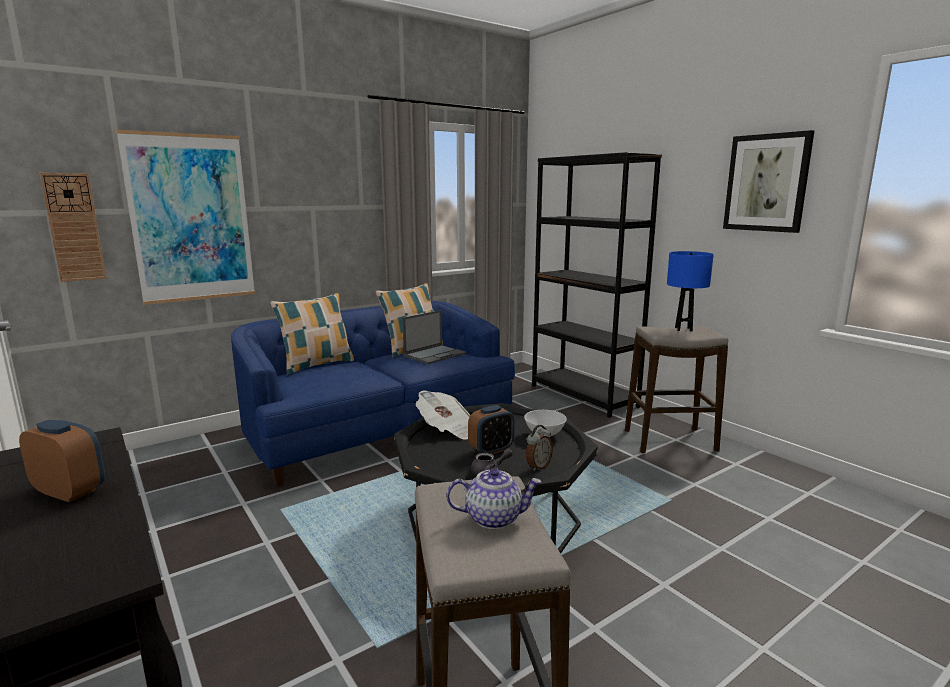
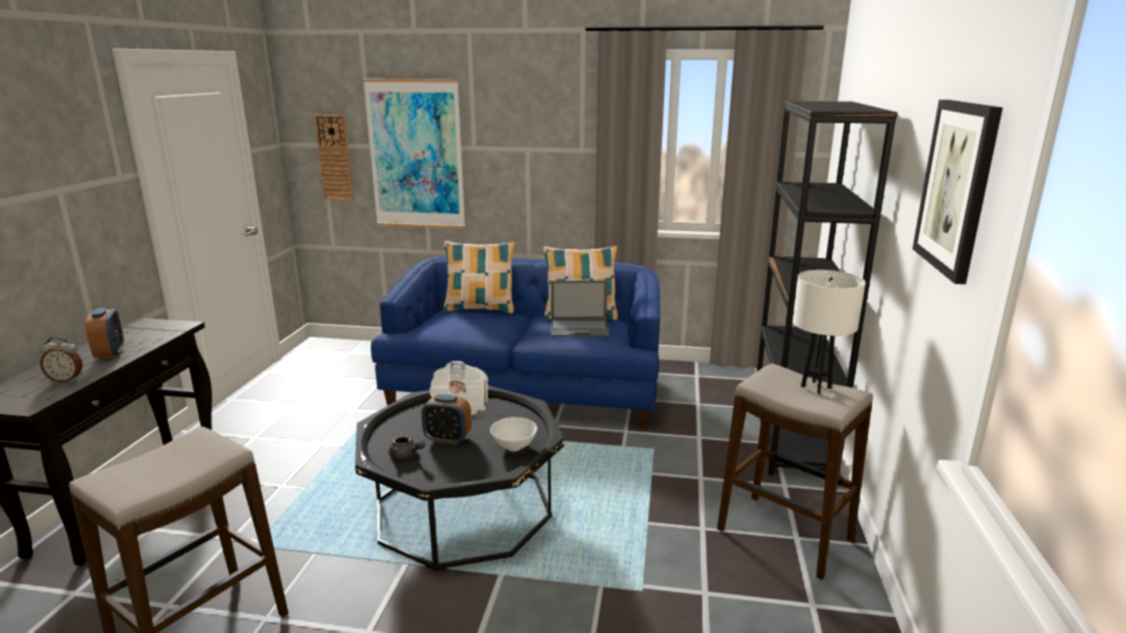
camera: 45 degrees right, 5 degrees up
(494, 518) = (170, 466): teapot -> none
(538, 466) = (444, 470): alarm clock -> alarm clock (66, 380)
(683, 329) = (816, 387): blue table lamp -> white table lamp

